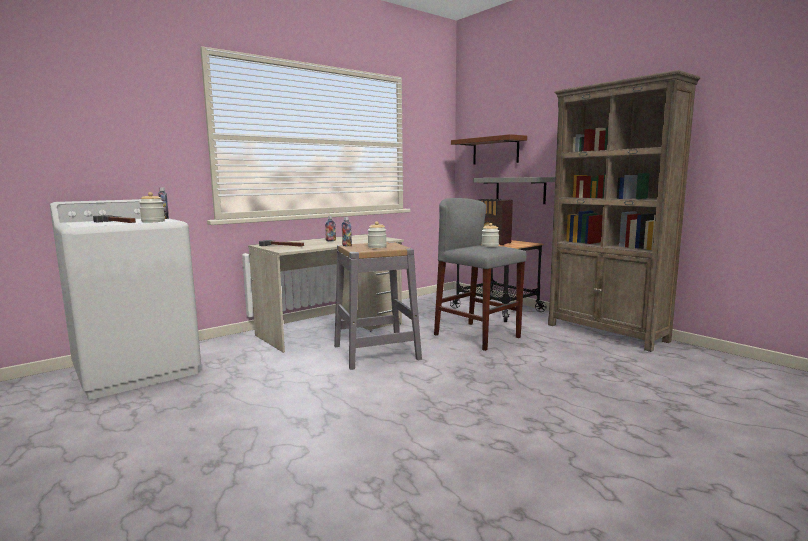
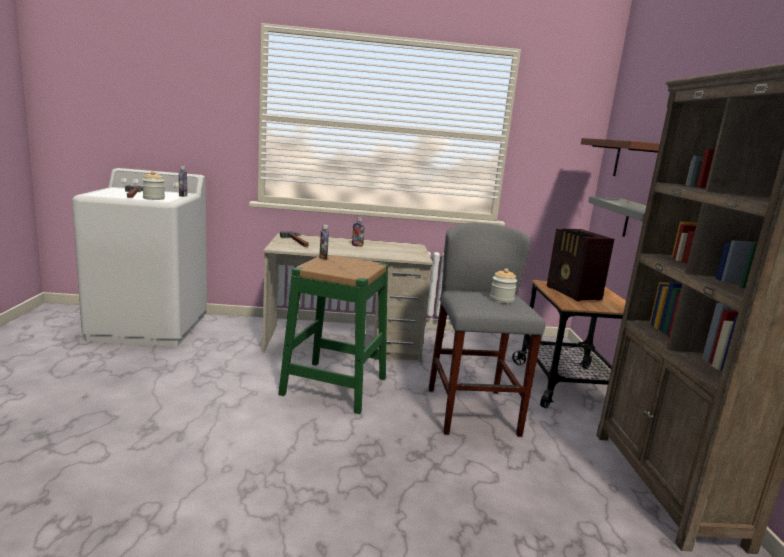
camera: 35 degrees right, 5 degrees up
(376, 352) = (334, 386): grey stool -> green stool
(377, 247) = (347, 267): jar -> none

